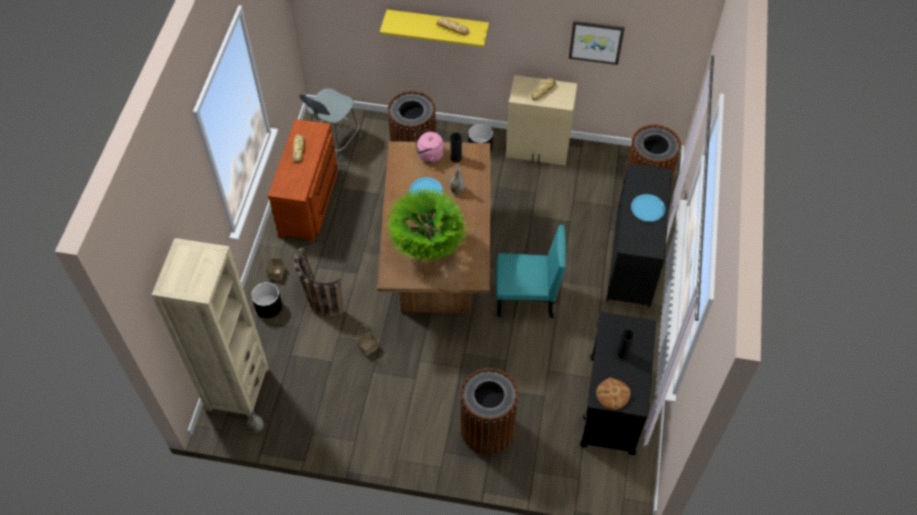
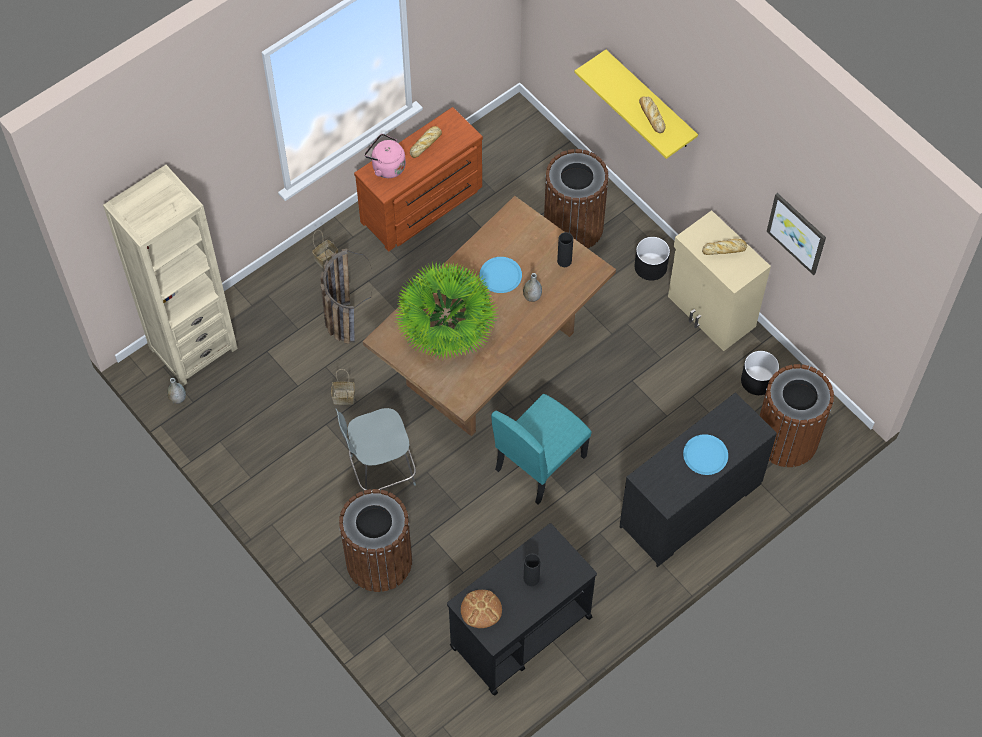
camera: 40 degrees right, 5 degrees up
(269, 307) = (289, 288): black planter -> black planter (757, 381)
(334, 142) = (505, 156): grey stool -> grey stool (380, 471)
(428, 155) = (540, 238): pink kettle -> pink kettle (386, 166)
(525, 298) = (540, 462): turquoise chair -> turquoise chair turned 90 degrees clockwise

